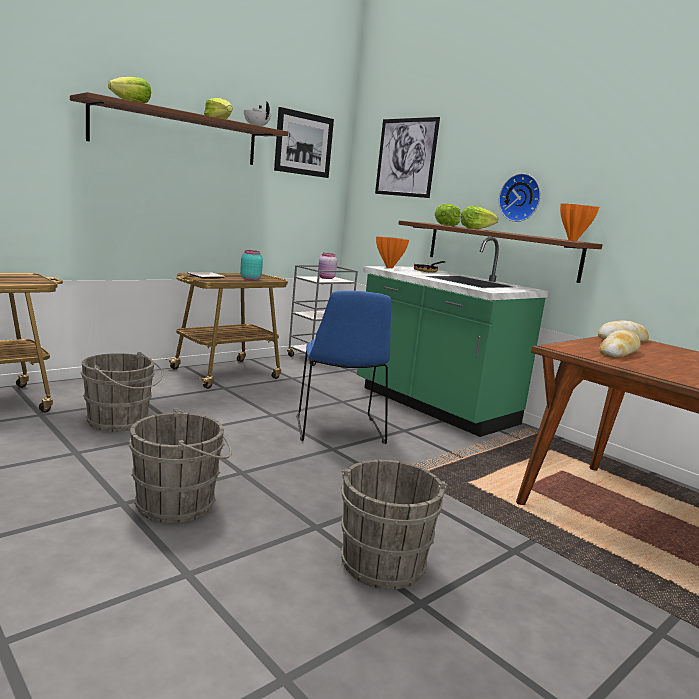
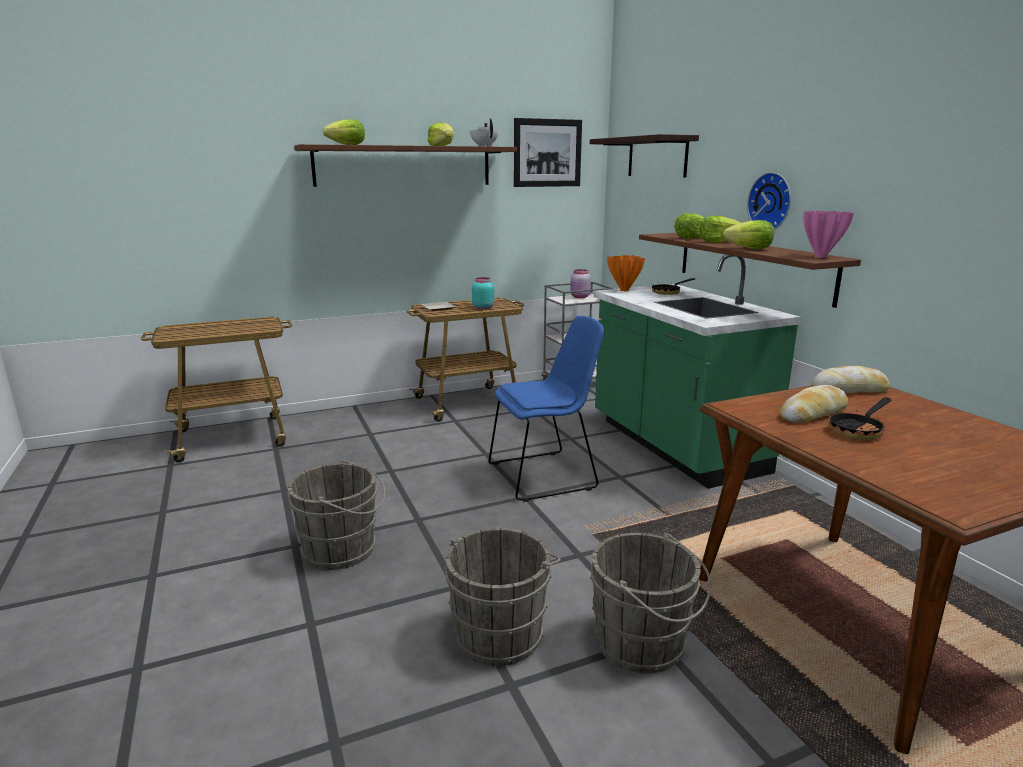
camera: 20 degrees right, 5 degrees up
(121, 422) = (339, 458): grey bucket -> grey bucket (644, 645)
(339, 431) = (545, 475): blue chair -> blue chair turned 120 degrees counterclockwise
(406, 157) = (657, 157): picture -> shelf
(510, 233) = (749, 249): none -> lettuce
(573, 240) = (821, 256): orange vase -> pink vase
(662, 362) = (859, 430): none -> frying pan

